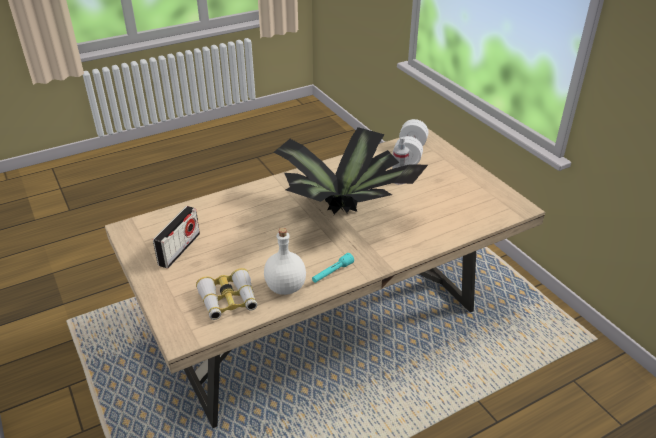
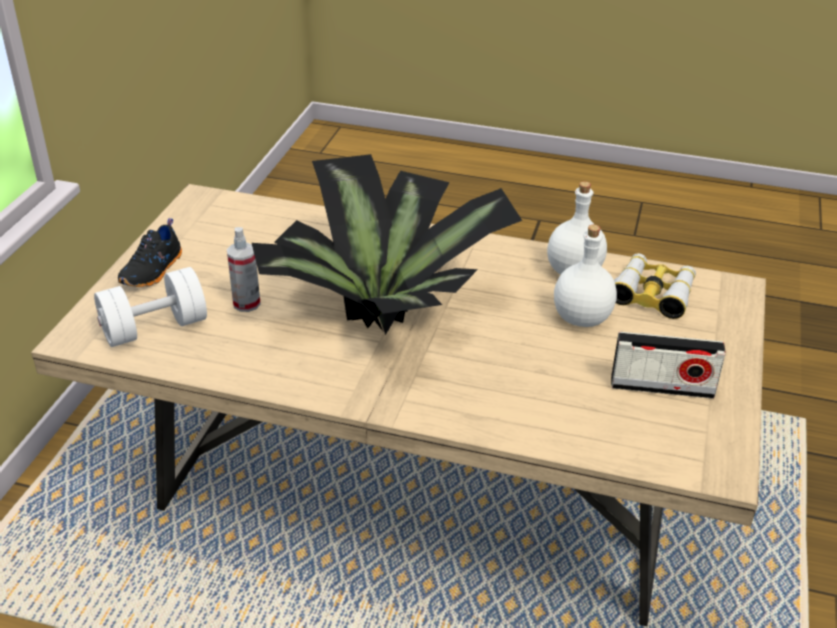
camera: 135 degrees left, 0 degrees up
(179, 249) = (662, 387): radio -> radio turned 150 degrees counterclockwise
(251, 261) = (581, 319): none -> white bottle
(332, 273) = (505, 257): turquoise flashlight -> none
(457, 169) = (153, 271): none -> black shoe

